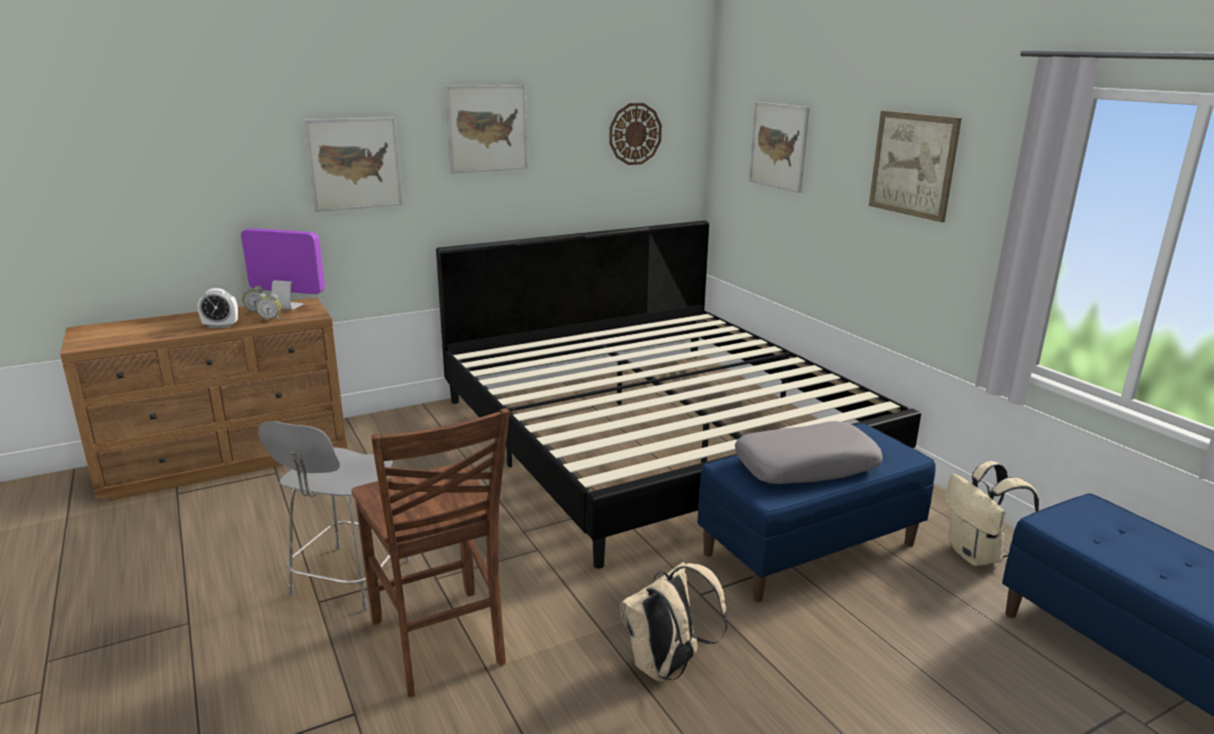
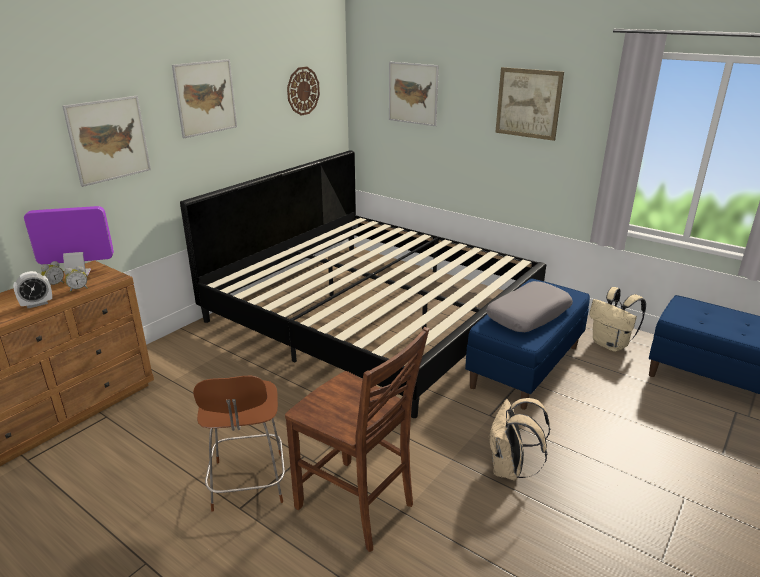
camera: 25 degrees left, 5 degrees up
(348, 580) = (248, 484): grey chair -> brown chair

